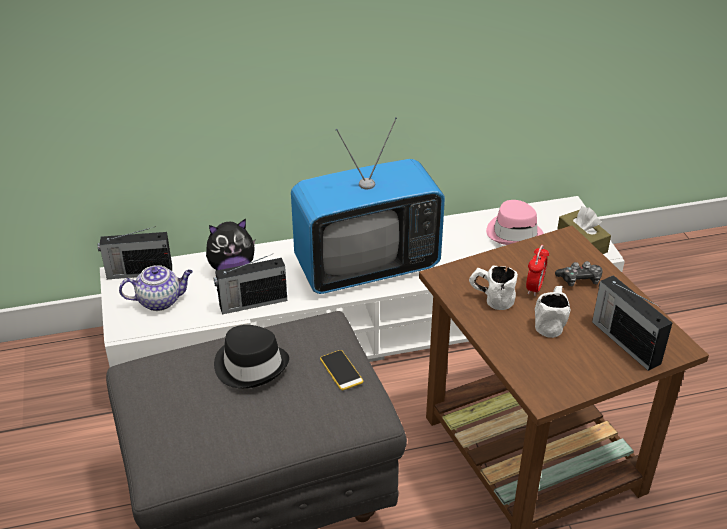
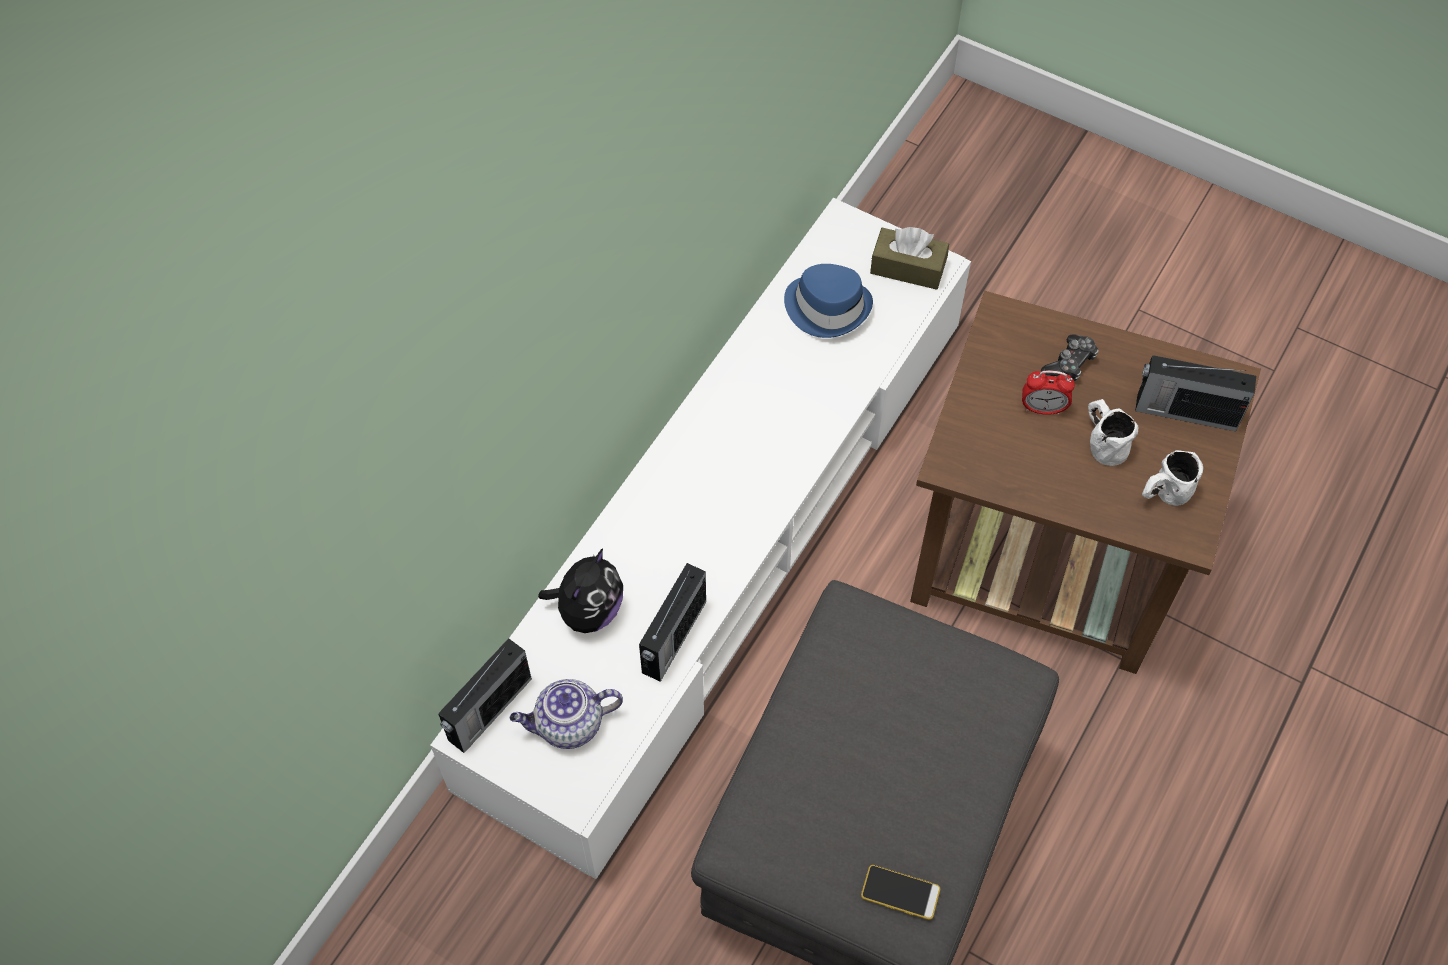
camera: 45 degrees left, 20 degrees up
(160, 301) = (568, 725): teapot -> teapot turned 135 degrees counterclockwise
(251, 365) = (850, 731): black hat -> none
(341, 370) = (938, 657): phone -> phone (900, 892)
(366, 267) = (733, 483): television -> none
(490, 299) = (1022, 459): white mug -> white mug (1163, 495)
(514, 232) = (828, 307): pink hat -> blue hat
(534, 287) = (1042, 409): alarm clock -> alarm clock turned 120 degrees clockwise

